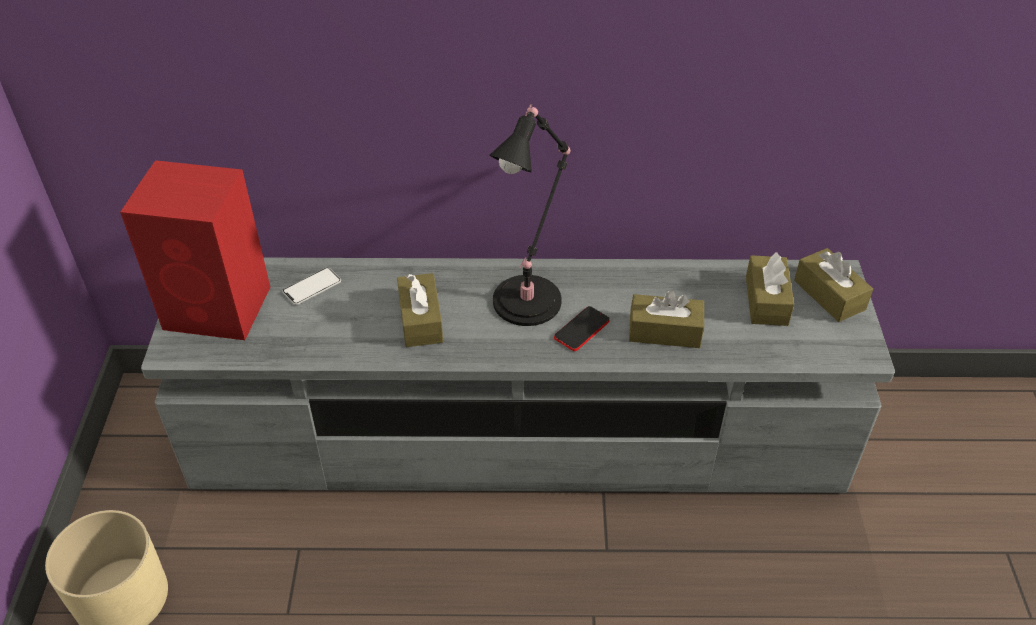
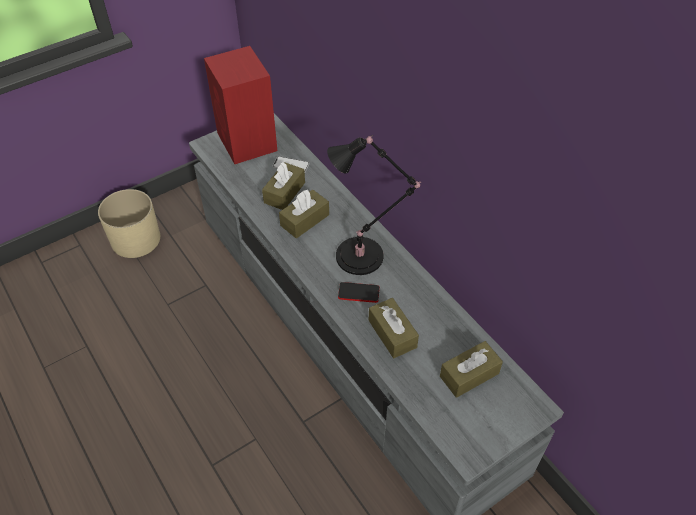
camera: 55 degrees right, 5 degrees up
(829, 295) = (509, 409): brown tissue box -> brown tissue box (284, 192)

